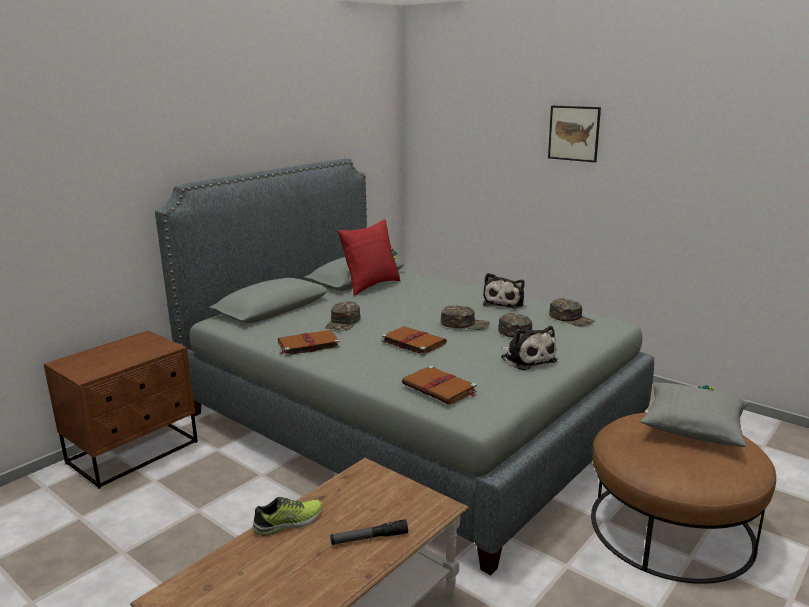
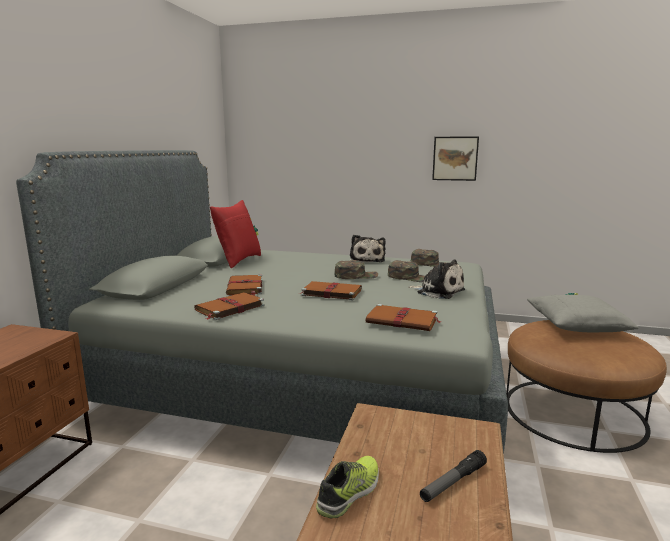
camera: 25 degrees left, 5 degrees down
(343, 322) = (245, 287): green cap -> brown book
(574, 133) = (385, 126): picture -> picture (455, 158)

